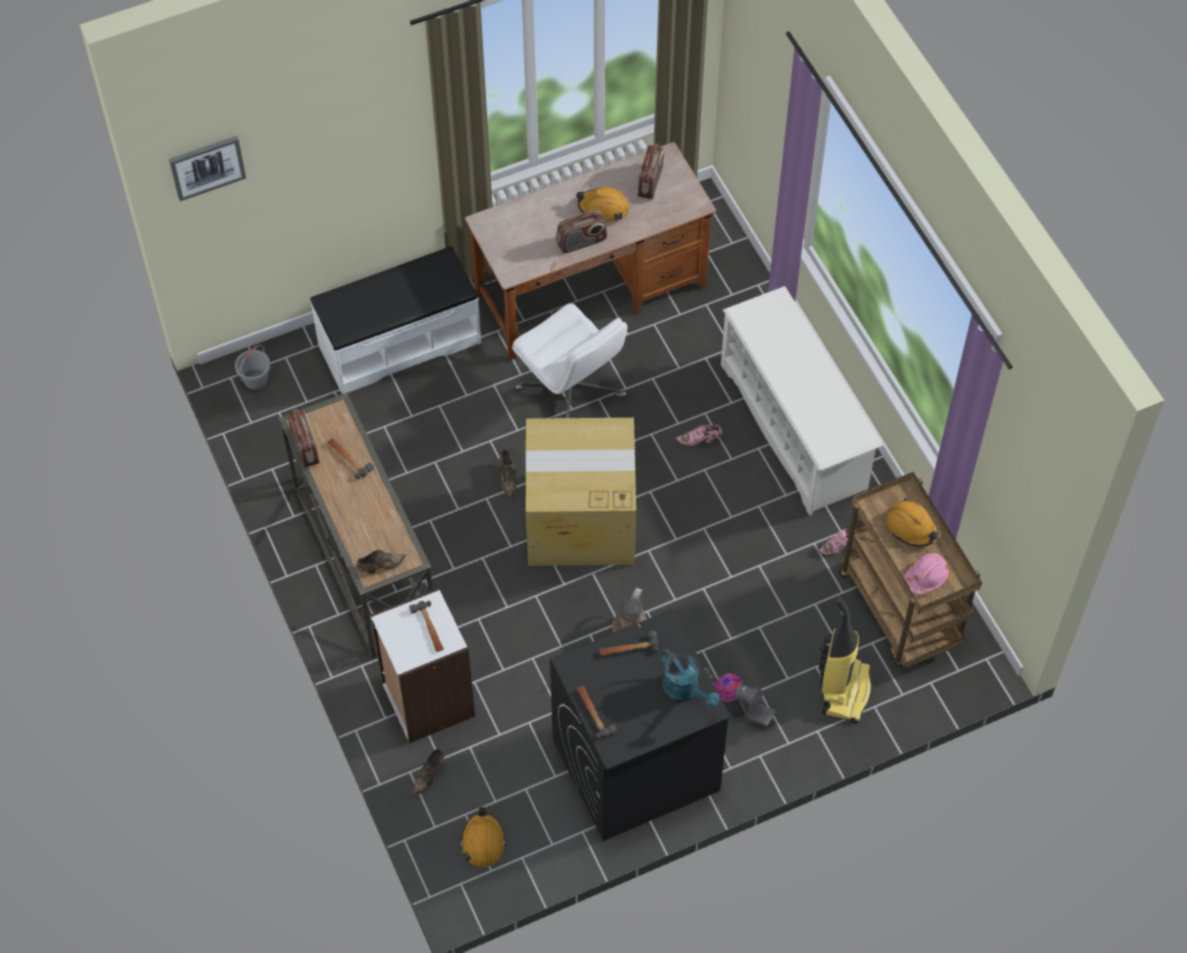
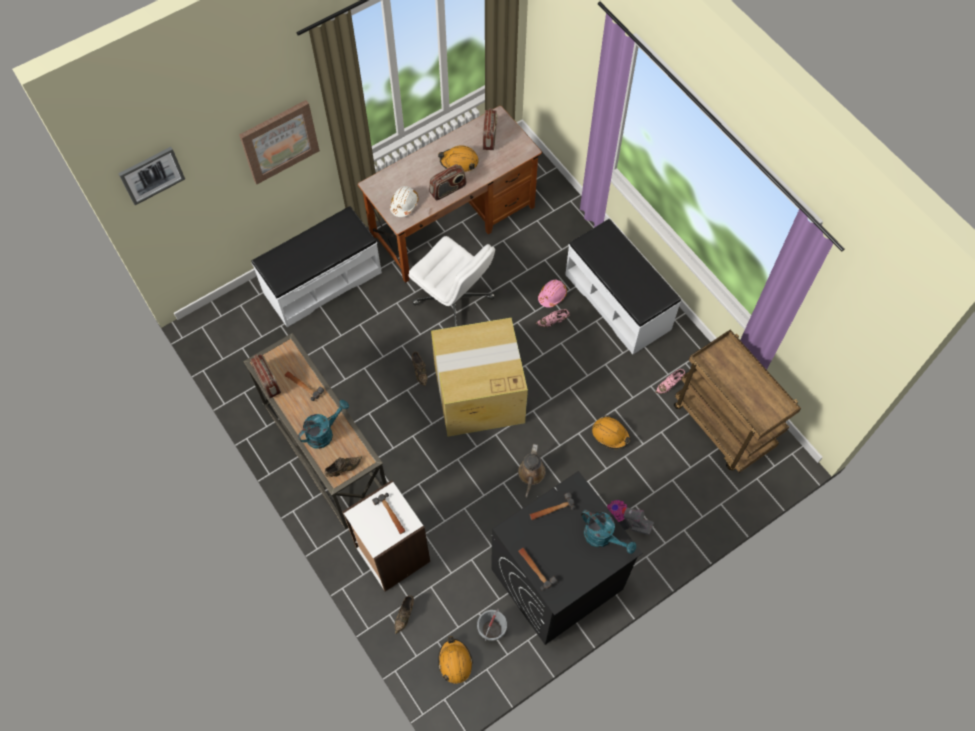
camera: 10 degrees left, 5 degrees up
(256, 380) = (221, 326): grey bucket -> grey bucket (491, 630)
(364, 519) = (324, 432): none -> turquoise watering can
(370, 148) = (279, 141): none -> picture
(520, 252) = (404, 204): none -> white hard hat
(794, 427) = (618, 301): white shoe rack -> white bench
(844, 689) = (696, 494): vacuum cleaner -> none
(911, 527) = (737, 372): orange hard hat -> orange hard hat (610, 434)
(926, 577) = (757, 409): pink hard hat -> pink hard hat (552, 295)

